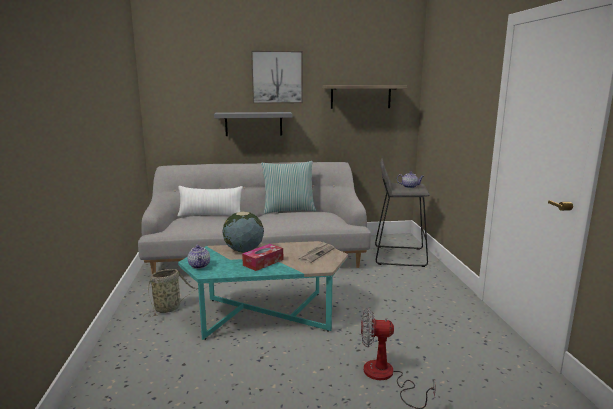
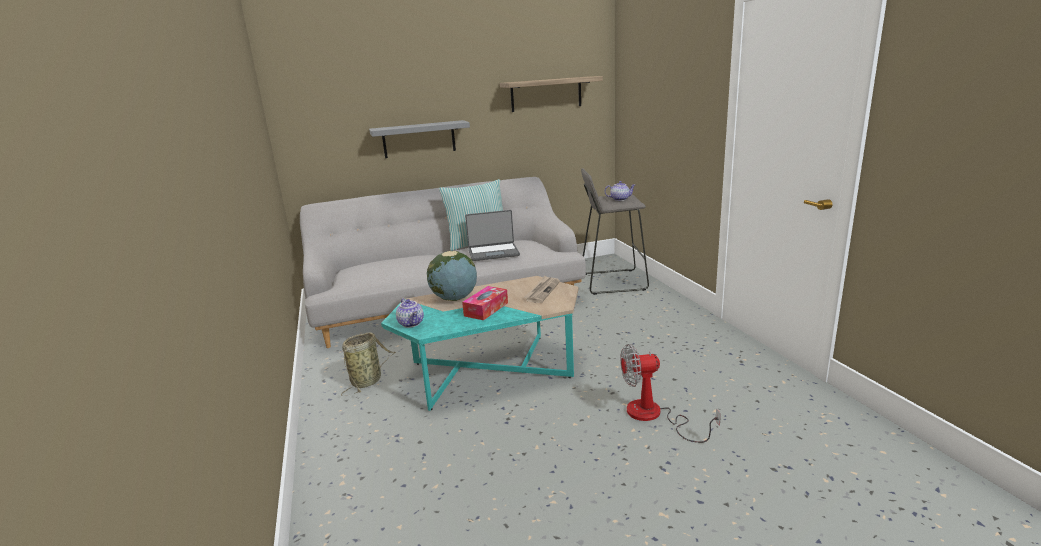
camera: 10 degrees left, 5 degrees up
(210, 215) = (385, 261): white pillow -> none
(277, 77) = (443, 77): picture -> none
(295, 219) = (493, 252): none -> laptop

